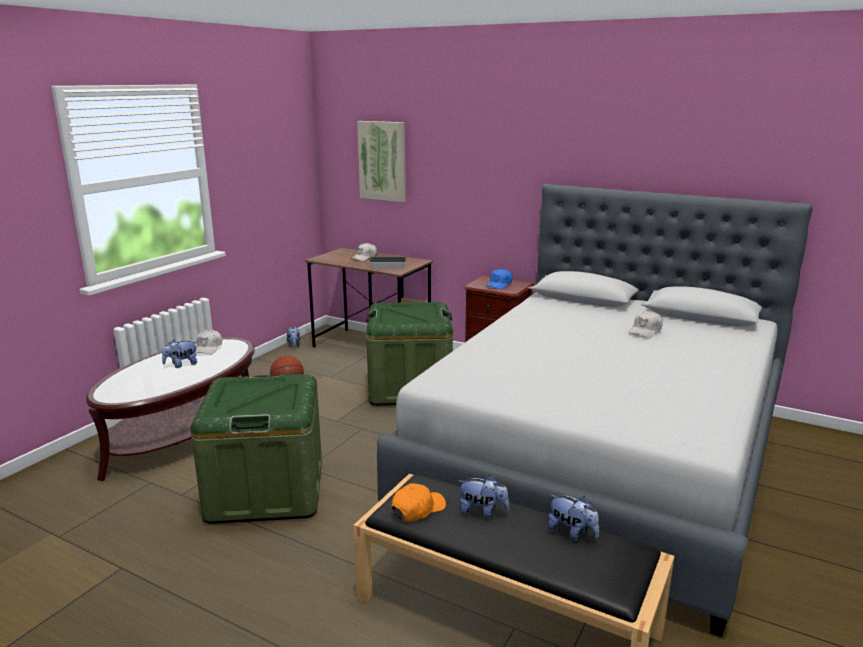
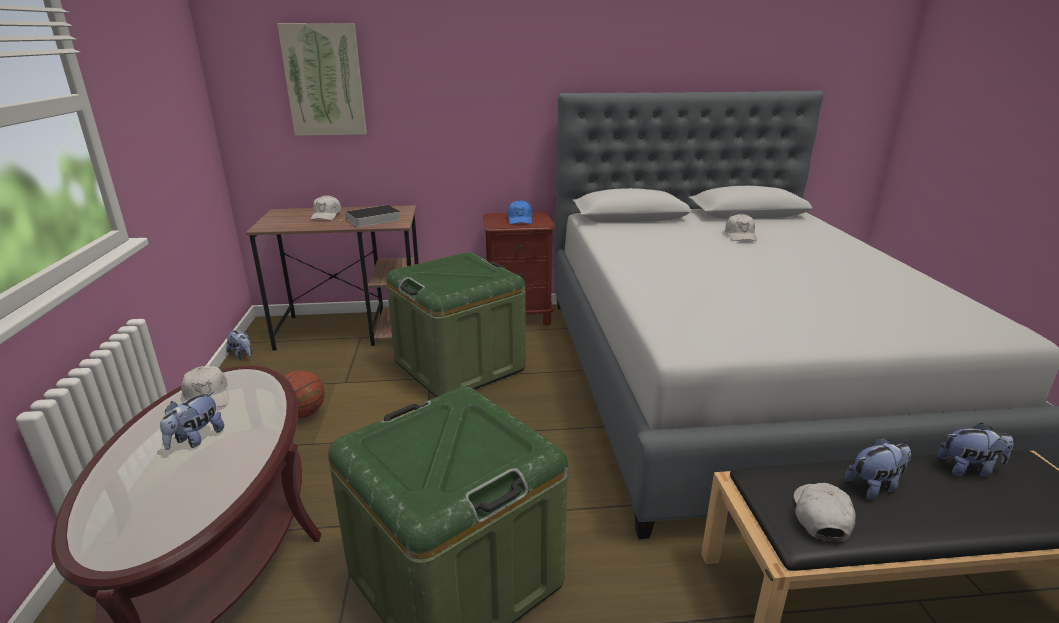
camera: 35 degrees left, 5 degrees up
(417, 509) = (820, 516): orange cap -> white cap

